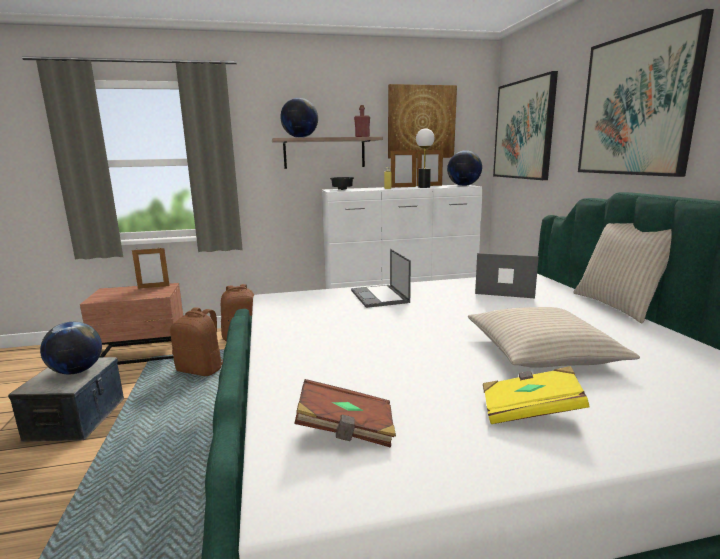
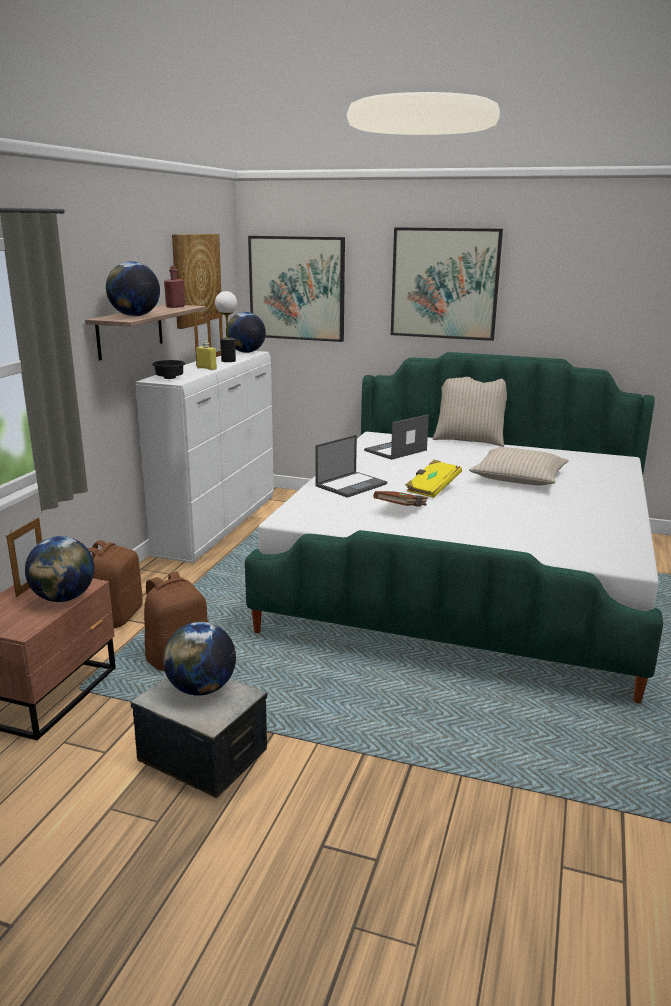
camera: 60 degrees left, 5 degrees up
(139, 296) = (64, 598): none -> globe
(346, 430) = (574, 542): brown book -> brown book (402, 509)
(380, 297) = (351, 485): laptop -> laptop turned 60 degrees counterclockwise
(529, 412) = (585, 502): yellow book -> yellow book (432, 489)

